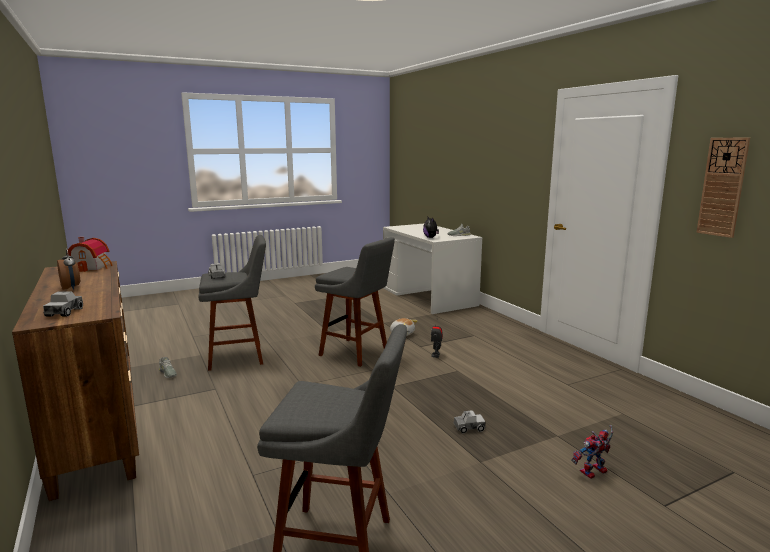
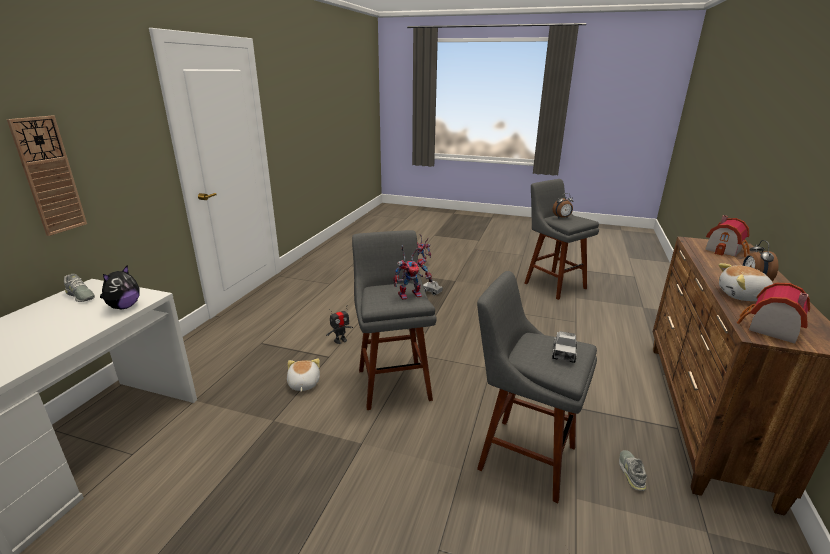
camera: 135 degrees left, 10 degrees up
(65, 312) = (726, 250): toy truck -> toy house
(93, 277) = (742, 296): none -> plush toy
(333, 397) = (562, 218): none -> alarm clock
(338, 273) = (411, 294): none -> toy robot
(722, 187) = (287, 122): wall clock -> wall clock (49, 176)

